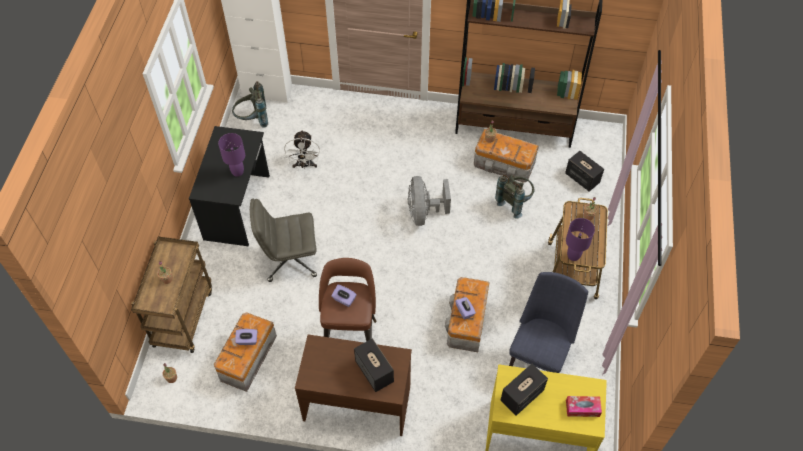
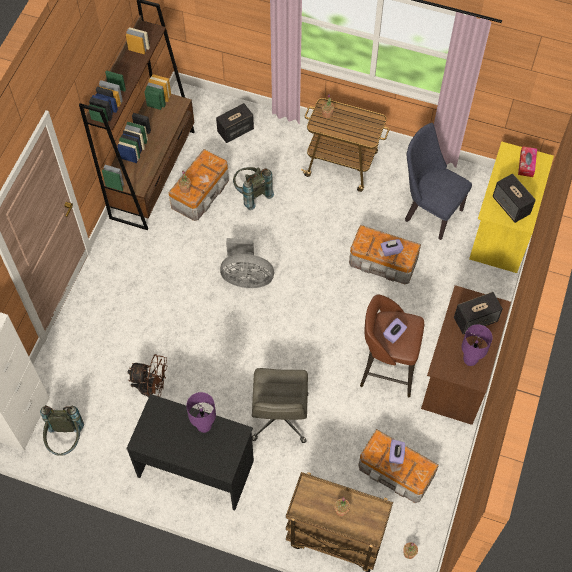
camera: 80 degrees left, 5 degrees up
(304, 165) = (152, 388): white fan -> brown fan
(573, 255) = (370, 136): purple table lamp -> purple table lamp (469, 360)

